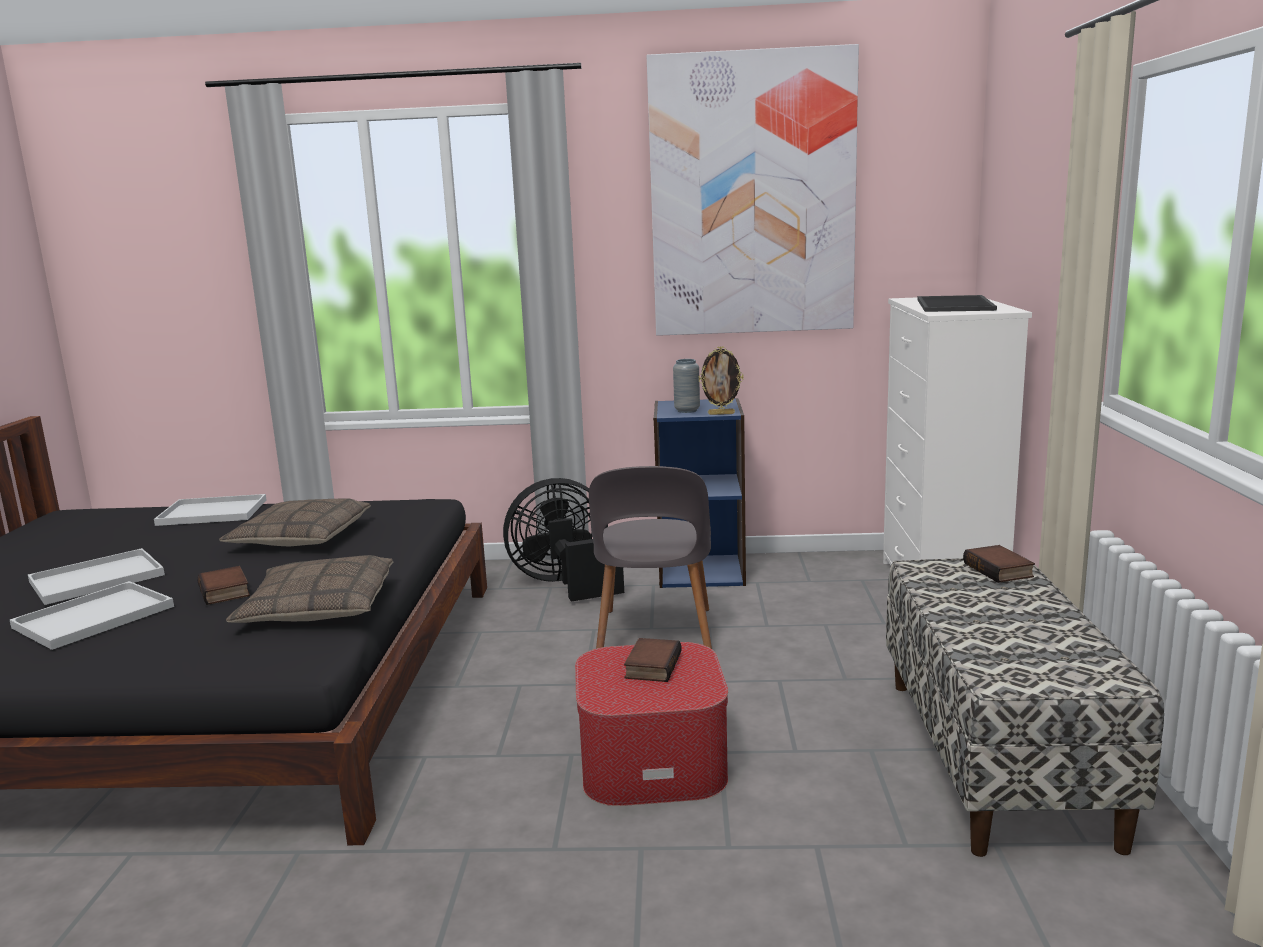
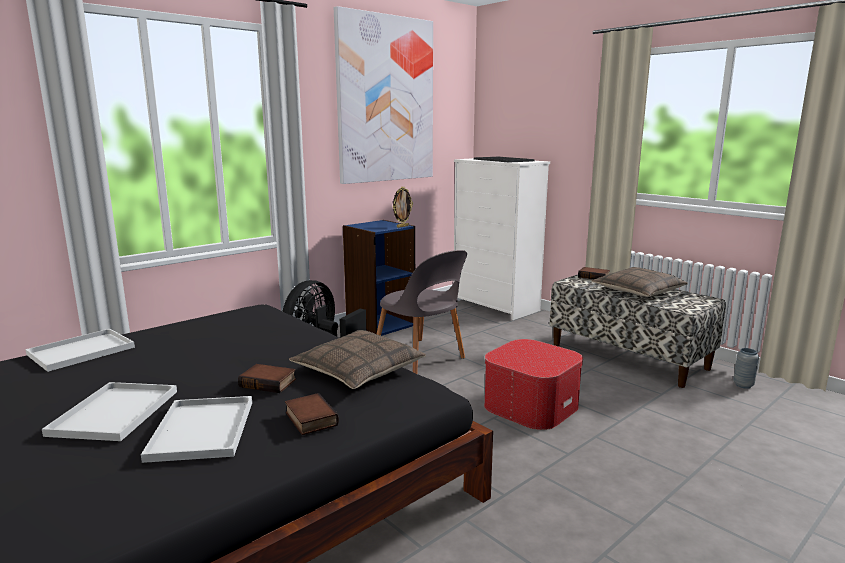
camera: 45 degrees left, 0 degrees up
(300, 537) = (219, 345): pillow -> pillow (638, 291)
(651, 665) = (525, 352): book -> book (309, 419)
(687, 410) = (379, 227): grey vase -> grey vase (743, 385)

